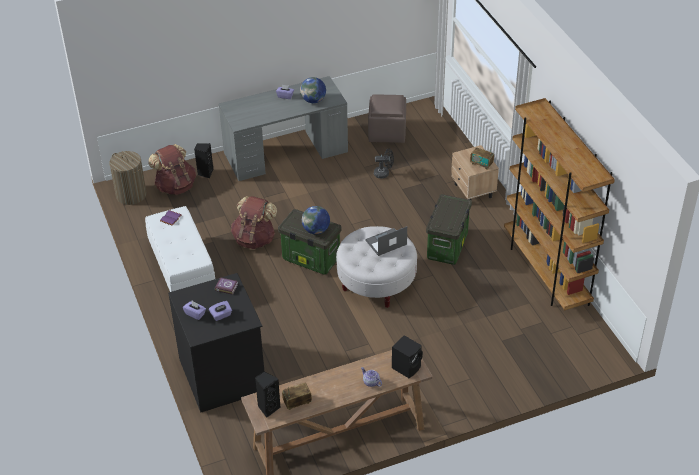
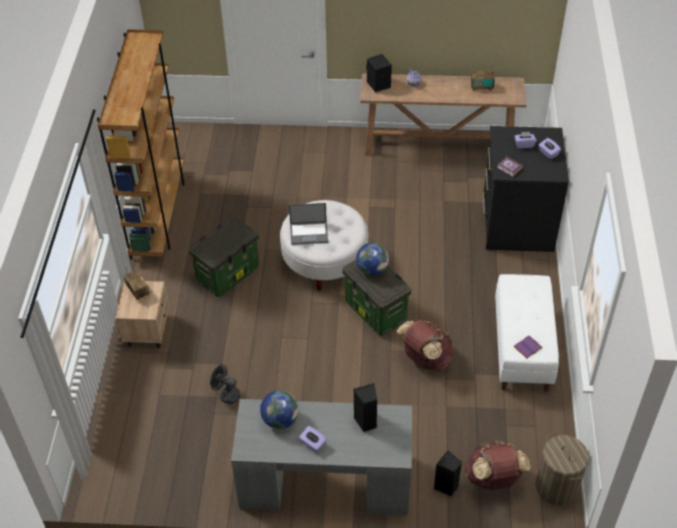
camera: 155 degrees left, 5 degrees up
(268, 408) = (507, 90): black speaker -> black speaker (366, 422)
(387, 132) = (175, 462): brown ottoman -> none

